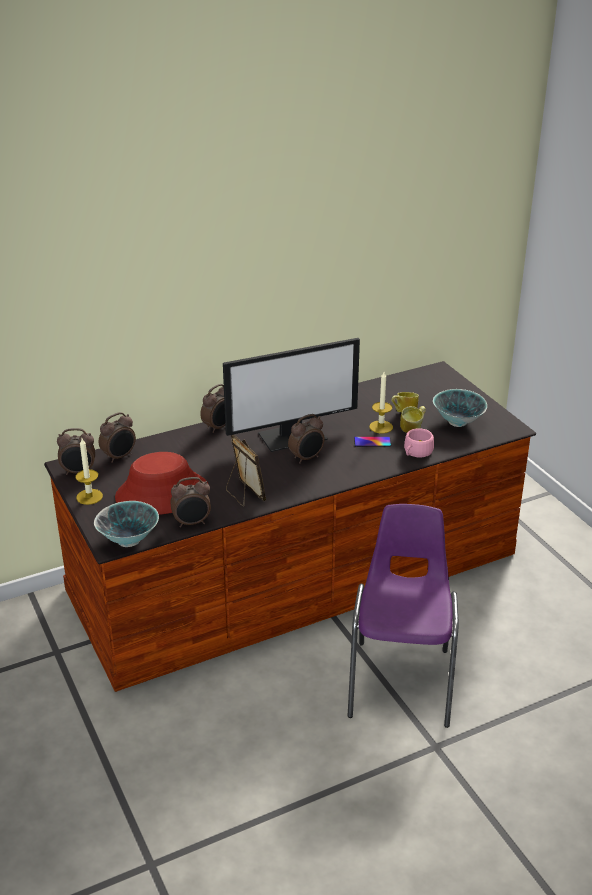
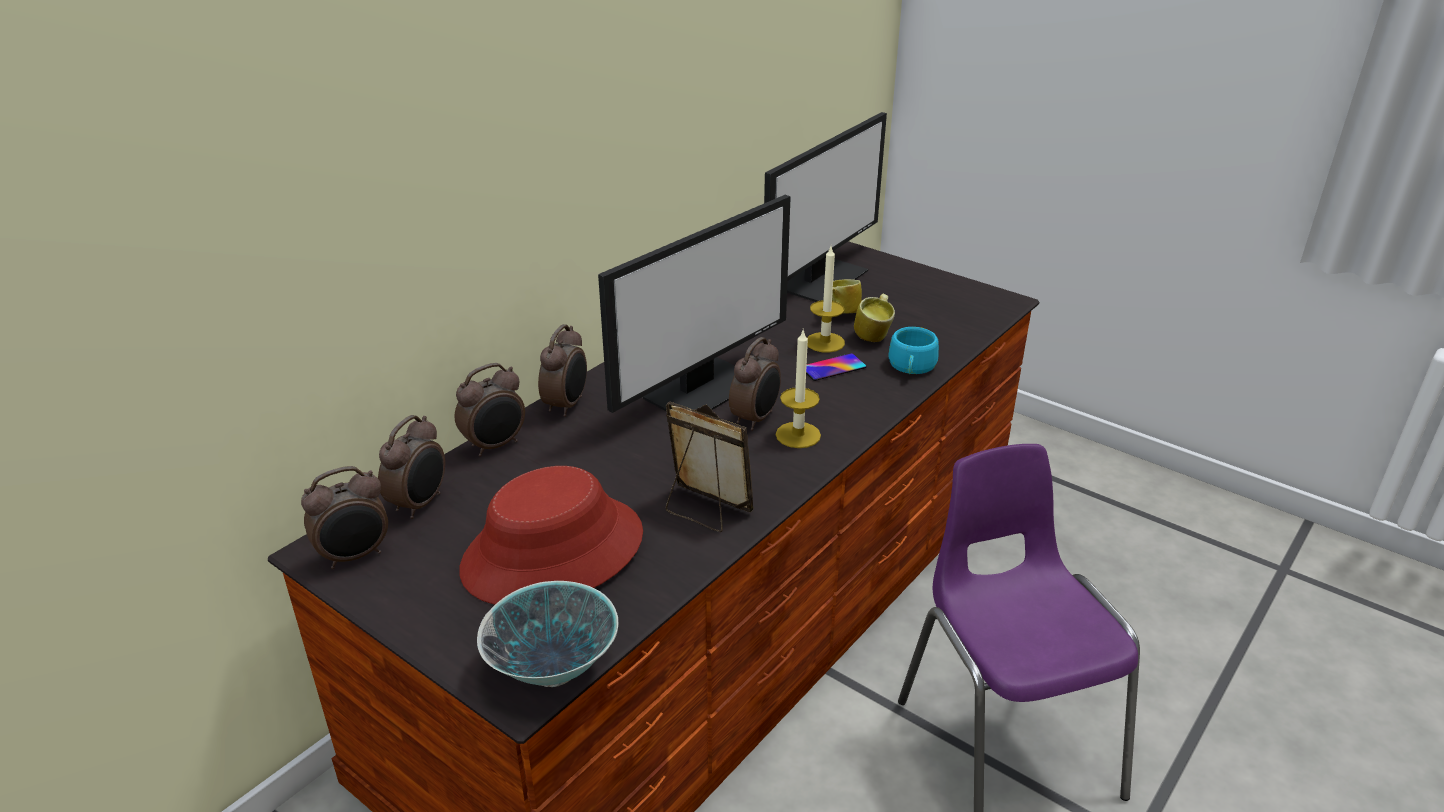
camera: 25 degrees left, 0 degrees up
(89, 497) = (409, 600): candle -> candle (798, 435)
(192, 523) = (652, 592): alarm clock -> alarm clock (495, 445)
(414, 389) = (821, 278): none -> monitor
(416, 452) = (911, 367): pink cup -> turquoise cup
(457, 422) = (924, 310): bowl -> none

